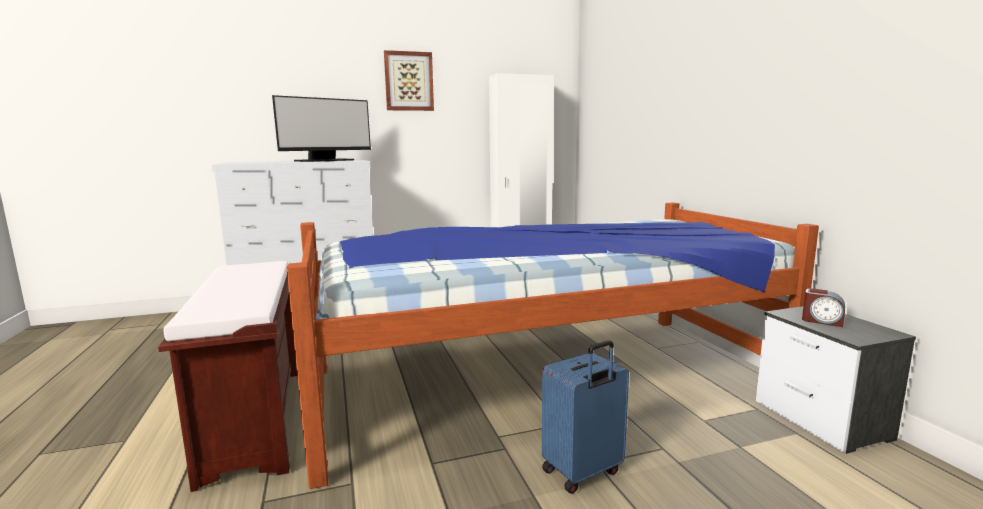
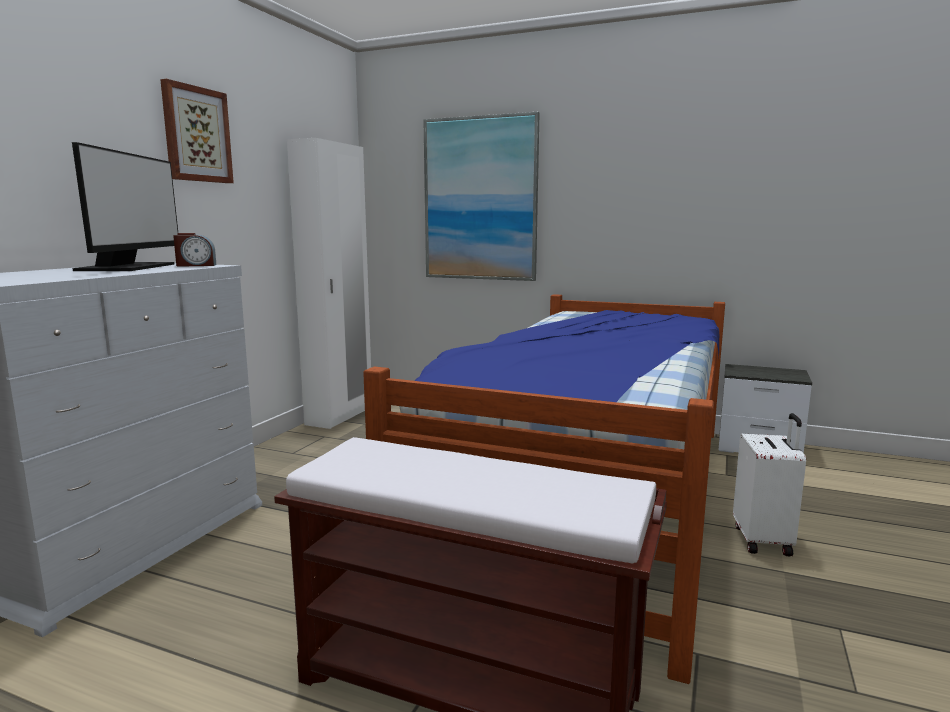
camera: 50 degrees left, 0 degrees up
(583, 472) = (764, 540): blue suitcase -> white suitcase
(635, 111) = (480, 199): none -> picture
(822, 321) = (760, 373): alarm clock -> alarm clock (196, 265)

